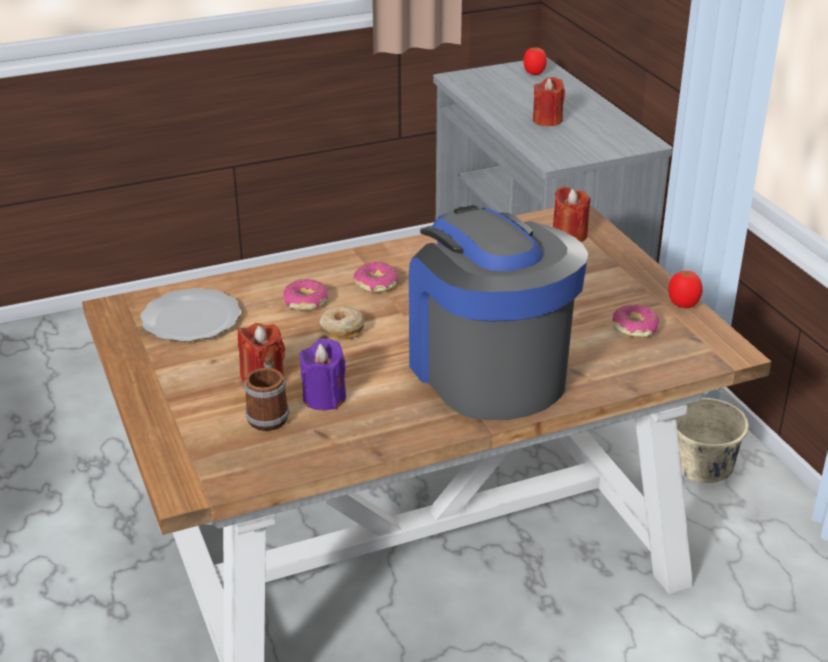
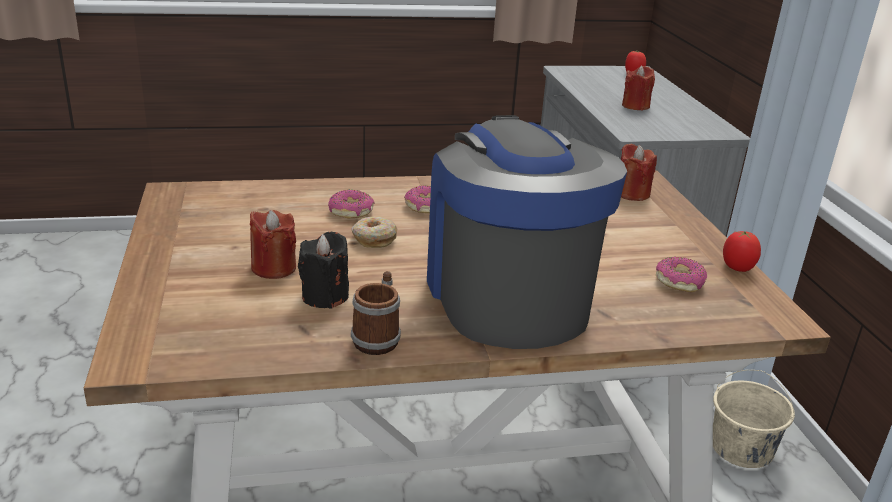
camera: 10 degrees right, 5 degrees down
(191, 318) = (235, 209): plate -> none
(268, 414) = (260, 302): mug -> mug (378, 337)
(324, 398) = (325, 296): purple candle -> black candle

